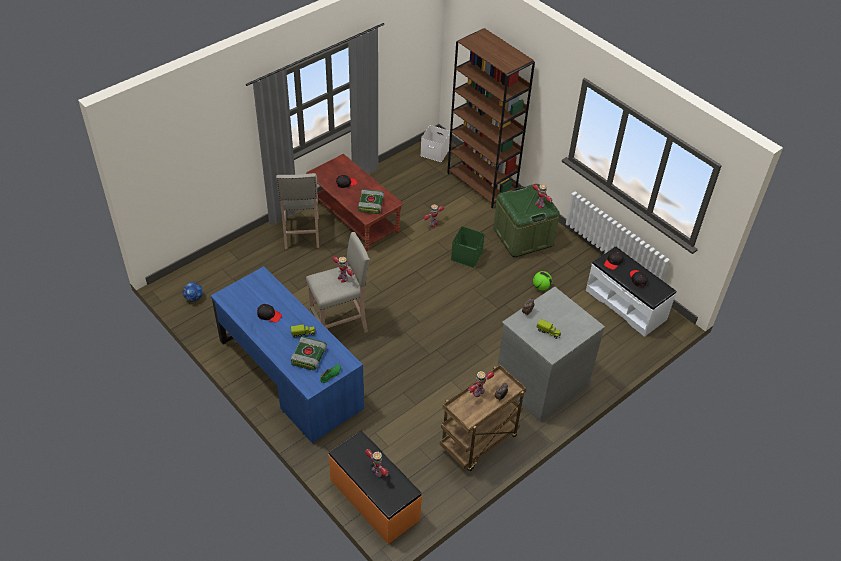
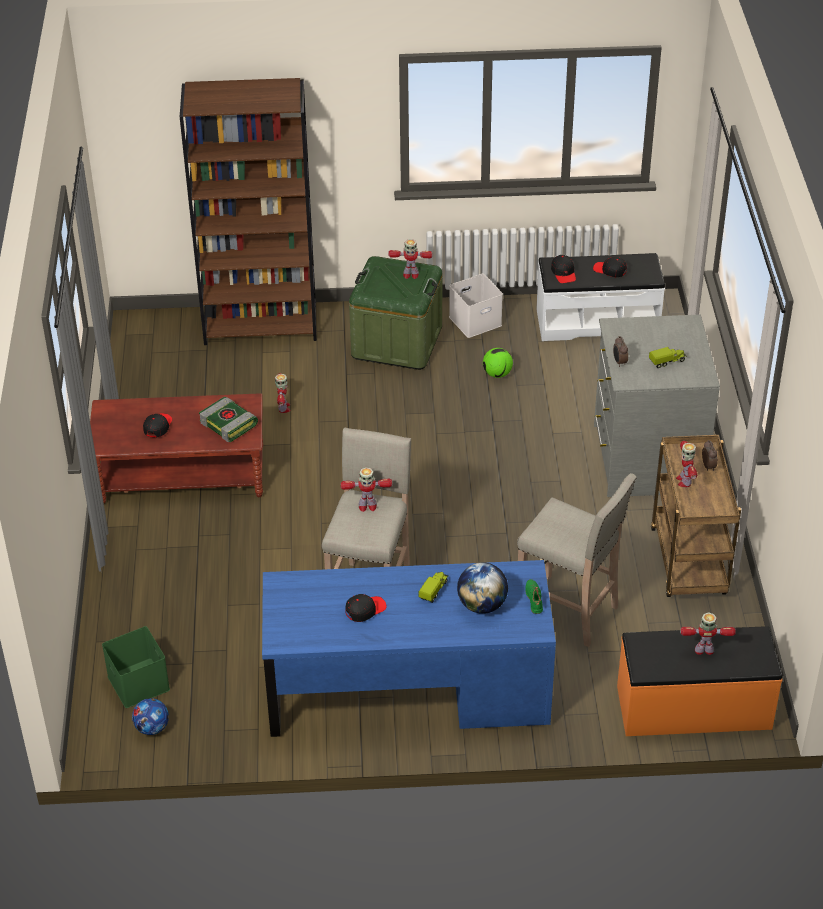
camera: 50 degrees left, 5 degrees down
(301, 234) = (152, 547): beige stool -> beige stool (569, 612)
(309, 357) = (482, 605): book -> globe
(435, 152) = (150, 334): white storage box -> white storage box (475, 320)
(467, 256) = (376, 409): green storage box -> green storage box (140, 683)

